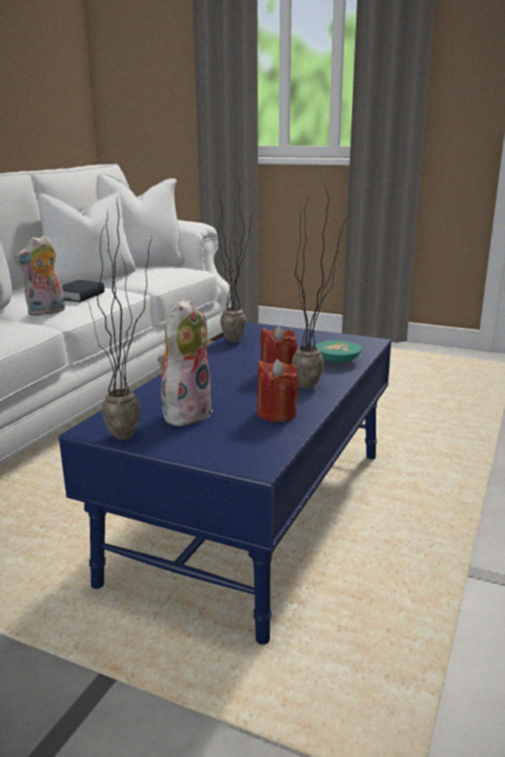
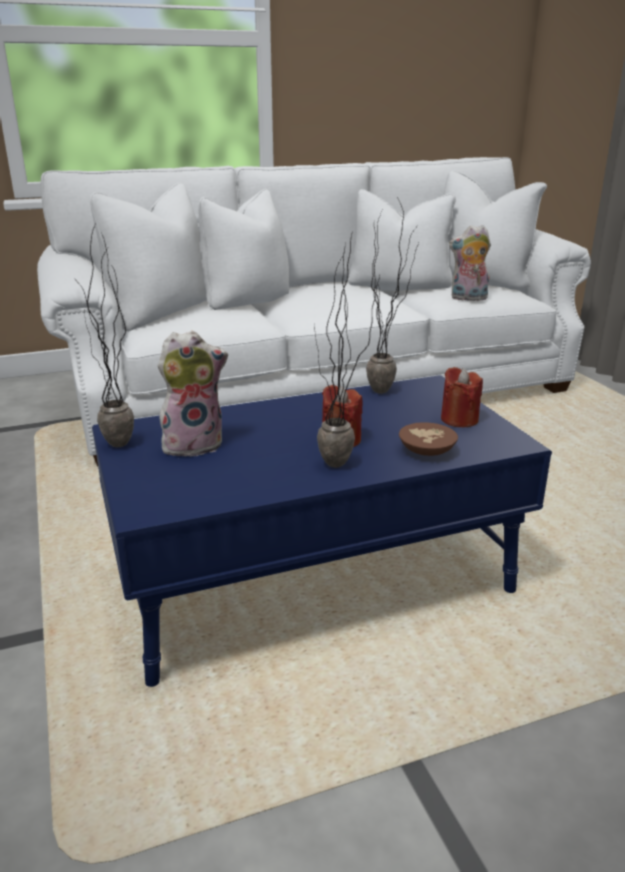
camera: 45 degrees right, 5 degrees up
(46, 312) = (296, 313): plush toy -> plush toy (468, 298)
(80, 296) = (349, 303): book -> none
(276, 413) = (251, 477): red candle -> red candle (459, 419)
(336, 361) = (424, 450): turquoise bowl -> brown bowl

